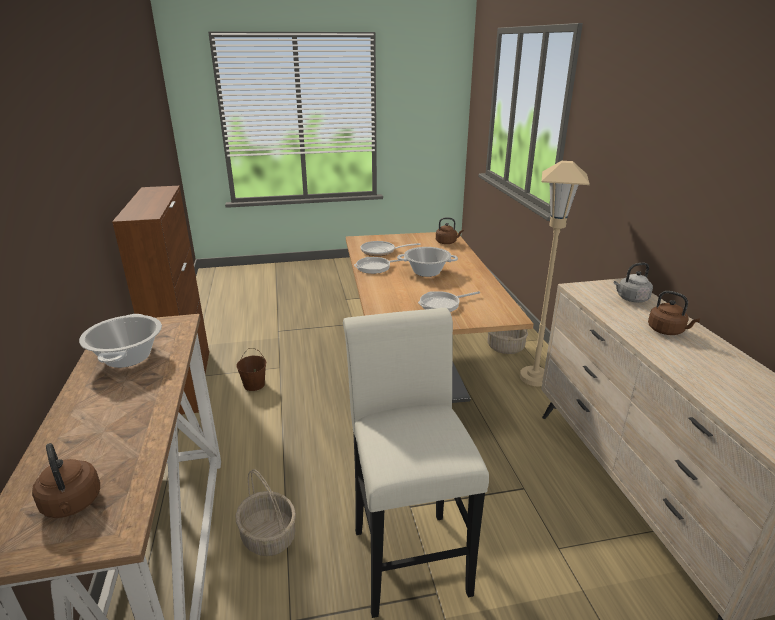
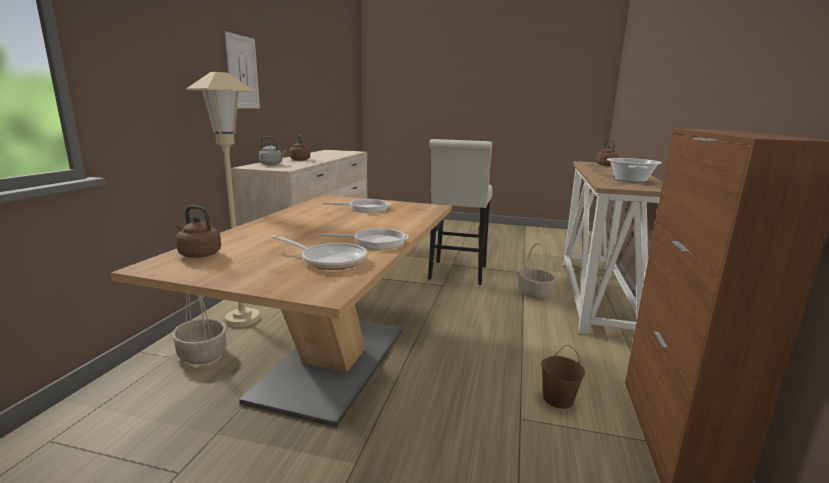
camera: 155 degrees left, 10 degrees down
(426, 272) = (324, 228): cooking pot -> none
(699, 177) = (242, 72): none -> picture

